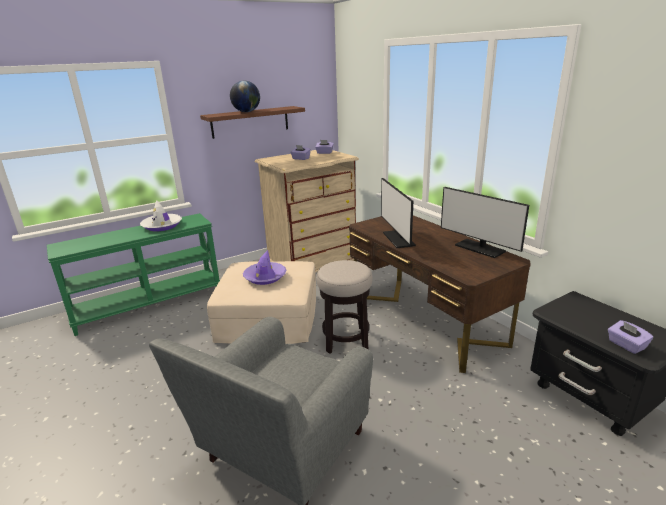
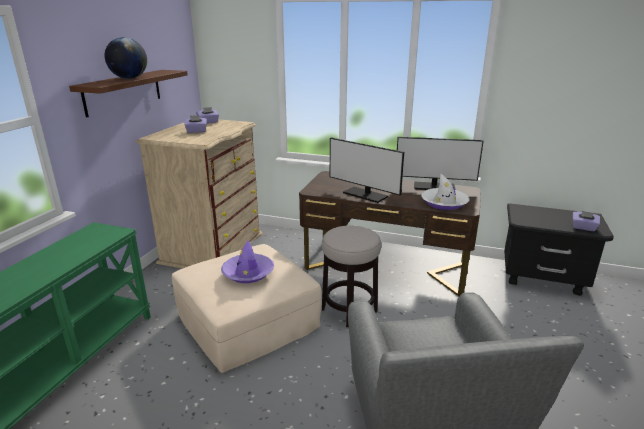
camera: 40 degrees left, 0 degrees up
(162, 226) = (66, 250): white hat -> white hat (444, 203)

